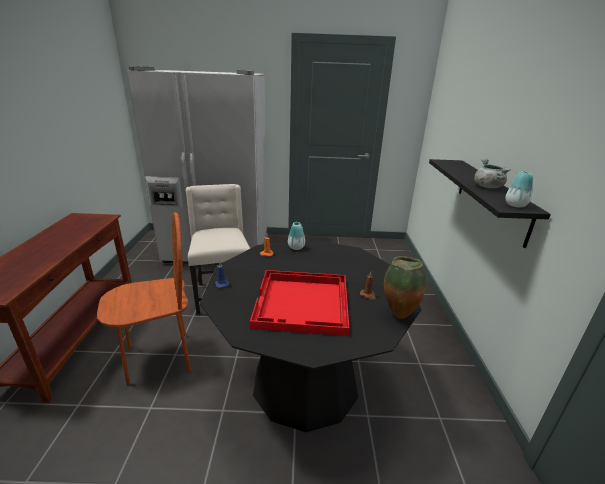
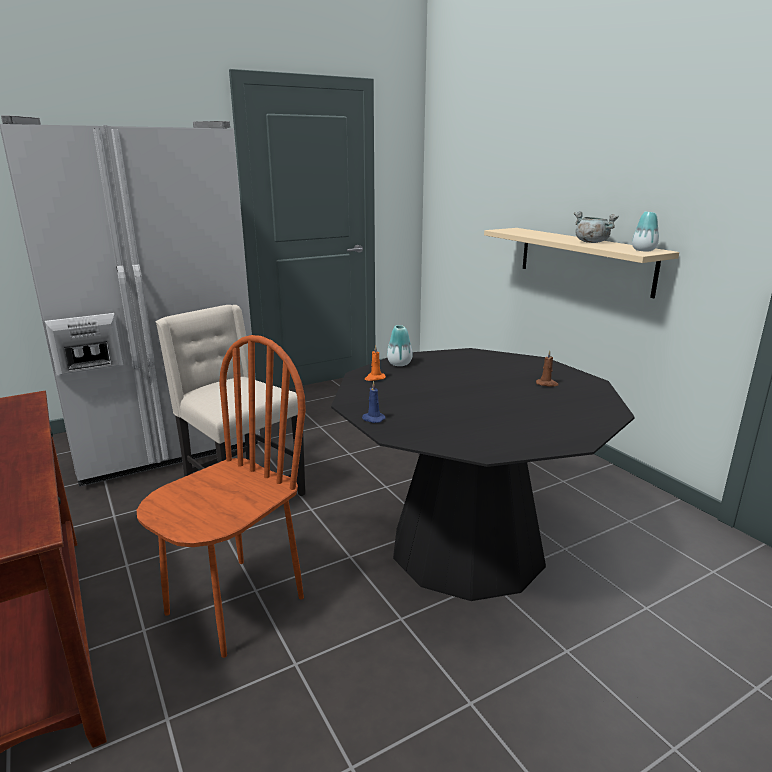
camera: 30 degrees left, 5 degrees down
(303, 303) = (496, 408): red tray -> none
(398, 314) = (597, 390): vase -> none
(491, 198) = (584, 260): black shelf -> beige shelf

